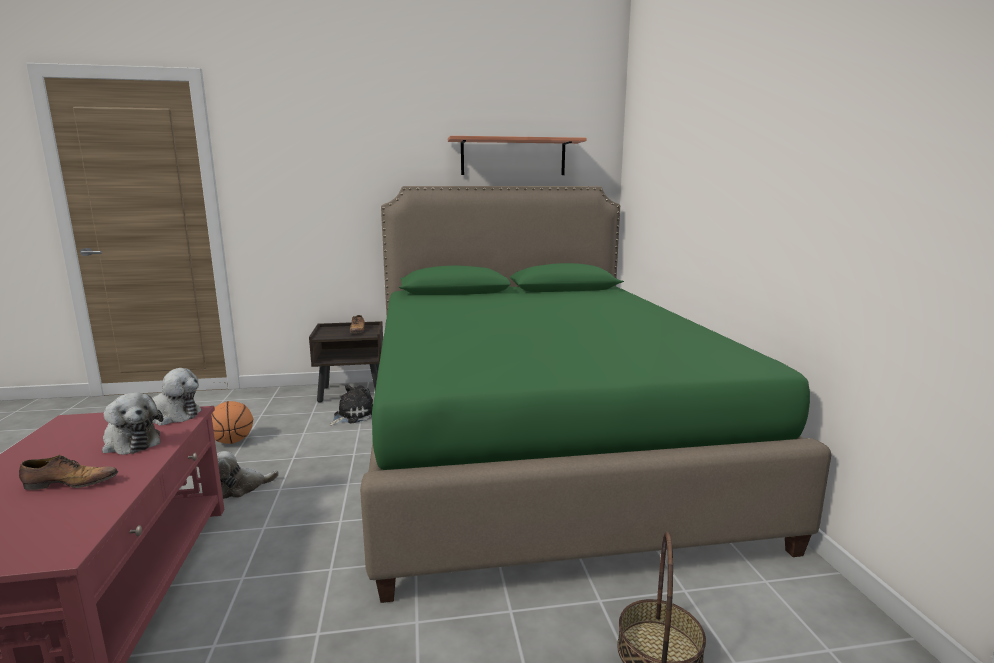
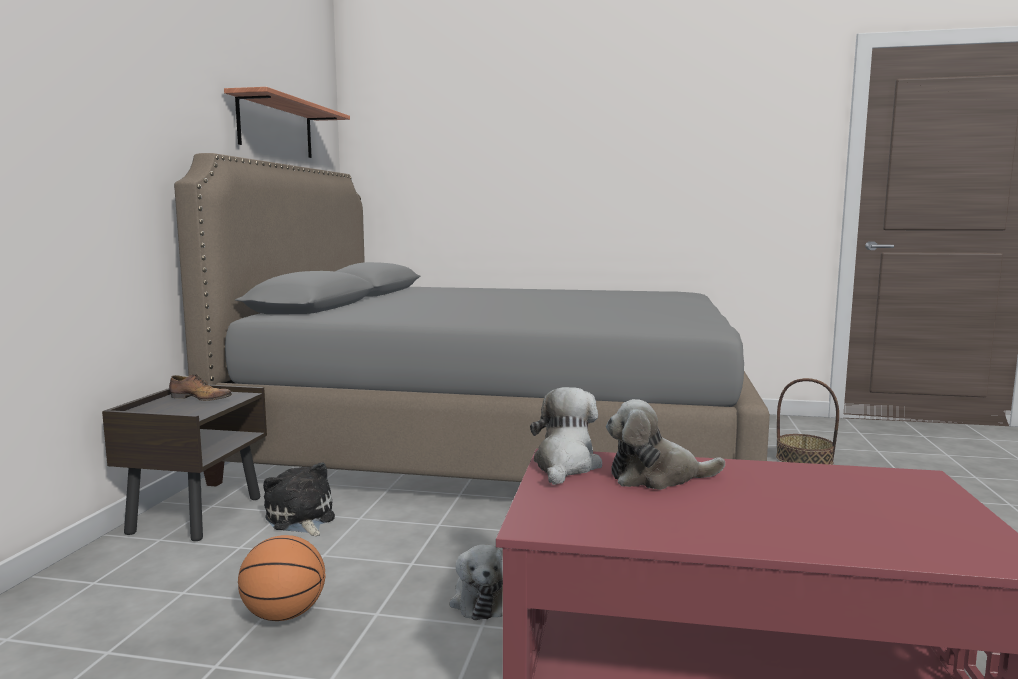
camera: 70 degrees left, 5 degrees down
(70, 483) = (780, 492): shoe -> none
(130, 442) = (656, 477): plush toy -> plush toy turned 150 degrees counterclockwise
(535, 443) = (499, 444): green bed -> grey bed

